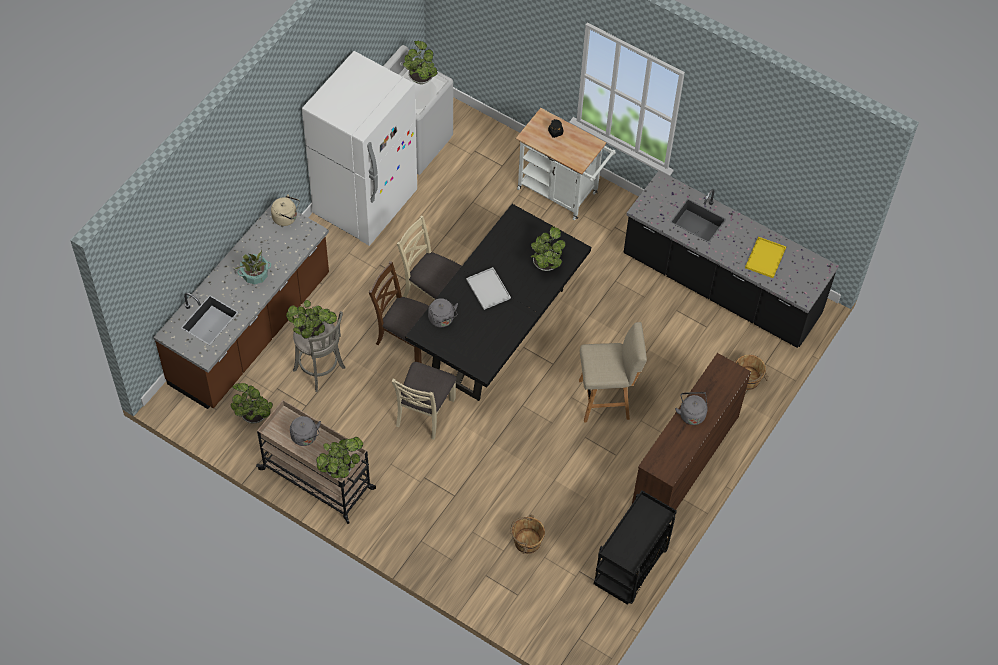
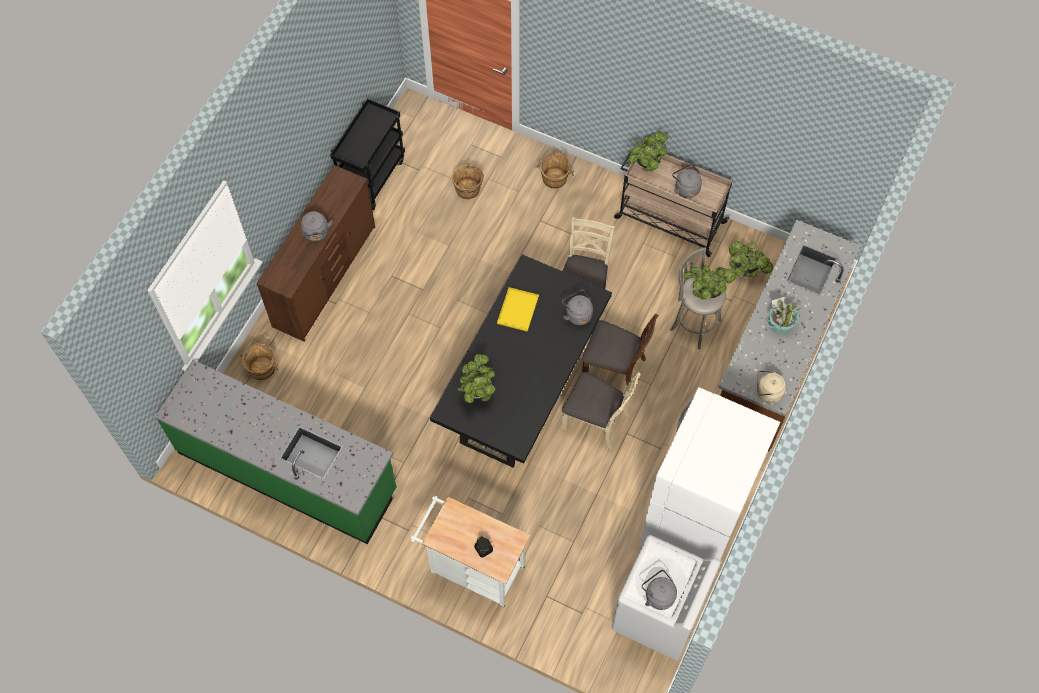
camera: 175 degrees right, 5 degrees up
(420, 77) = (658, 595): potted plant -> grey kettle
(430, 542) = (554, 178): none -> brown bucket
(489, 289) = (534, 353): white tray -> none
(606, 399) = (404, 329): beige stool -> none
(721, 286) = (288, 470): black counter -> green counter
(765, 257) = (236, 416): yellow tray -> yellow tray (518, 310)

